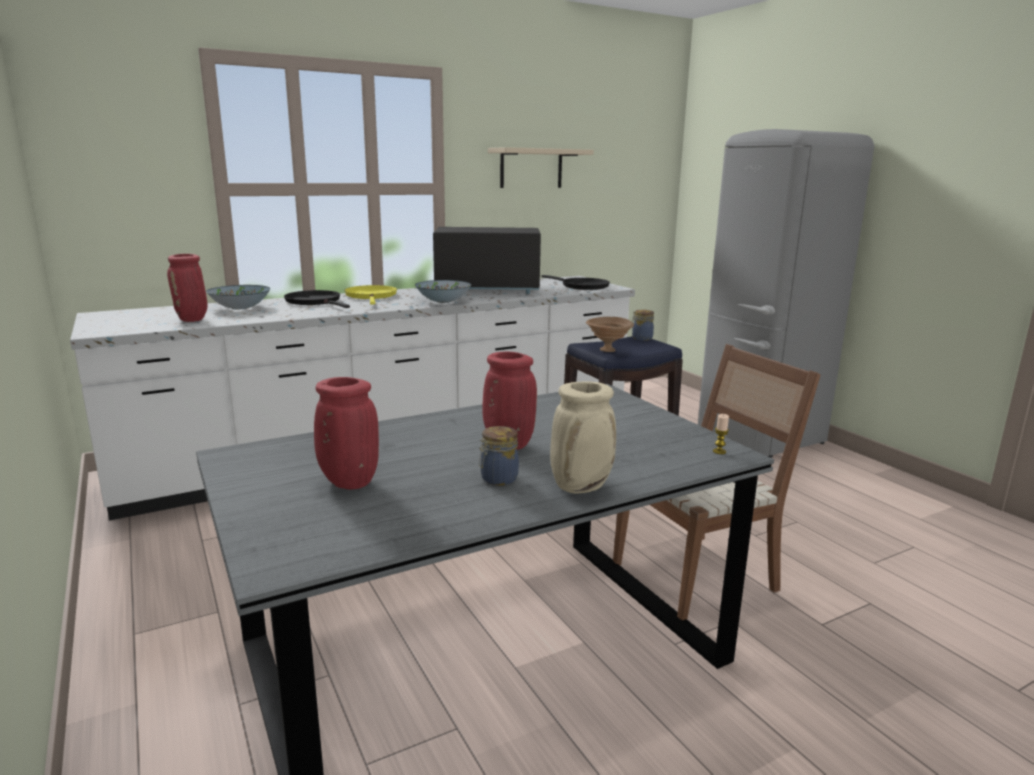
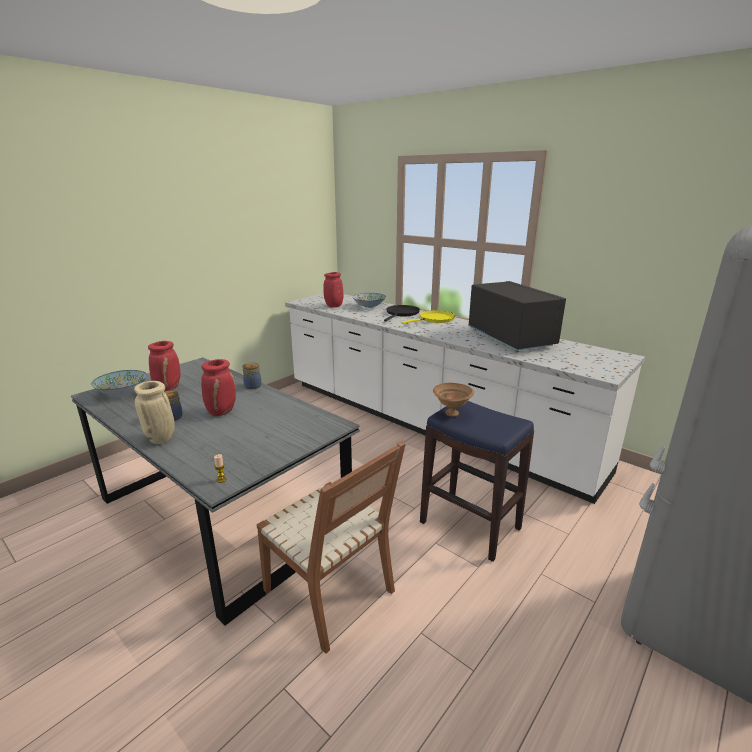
camera: 70 degrees right, 5 degrees up
(443, 301) = (445, 336): bowl -> bowl (122, 393)
(531, 168) = (627, 240): beige shelf -> none
(582, 286) = (584, 363): black frying pan -> none
(641, 338) = (514, 422): jar -> jar (253, 386)

